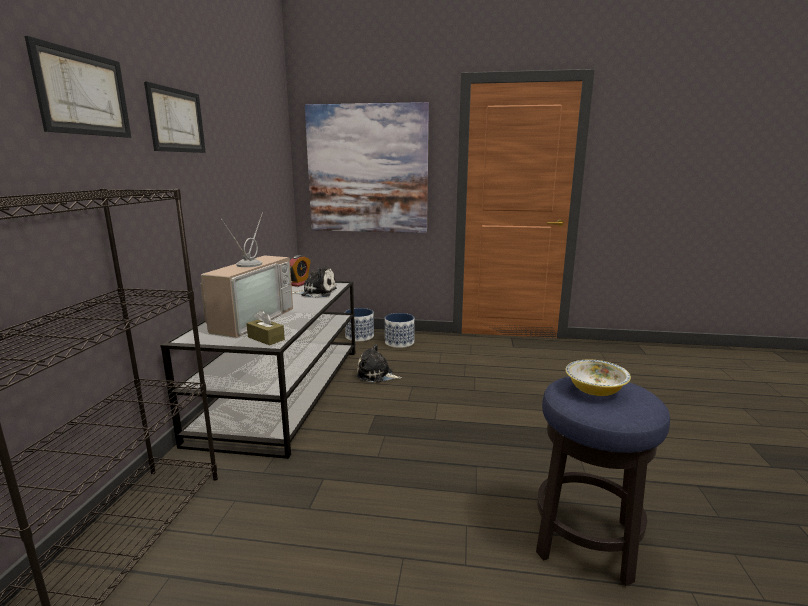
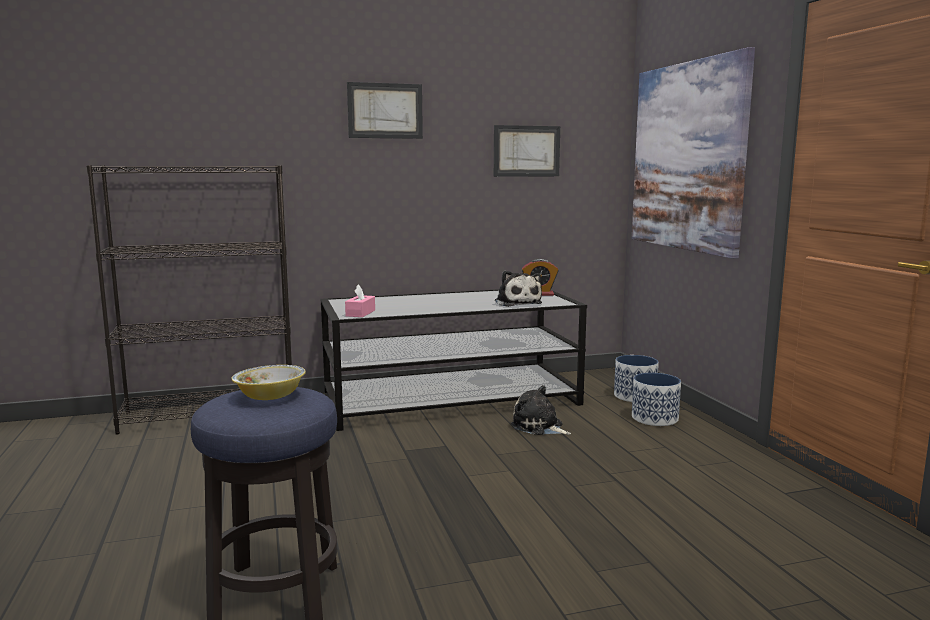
camera: 65 degrees right, 5 degrees down
(83, 93) = (278, 98): picture -> picture (526, 151)
(249, 319) = (403, 302): television -> none
(266, 338) = (360, 313): brown tissue box -> pink tissue box
(376, 375) = (539, 427): plush toy -> plush toy turned 45 degrees counterclockwise

